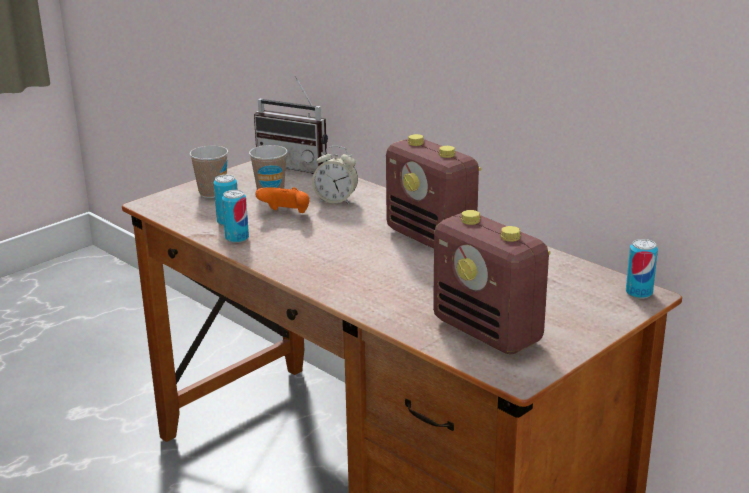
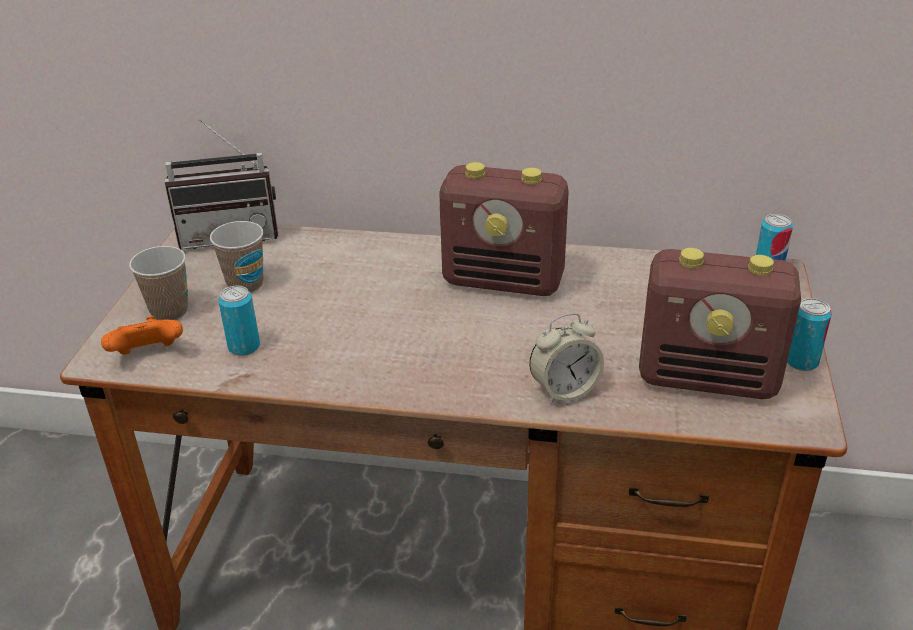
camera: 35 degrees left, 10 degrees up
(237, 238) = (286, 367): can -> can (801, 361)
(286, 214) = (303, 309): orange game controller -> orange game controller (148, 355)
(336, 200) = (338, 268): alarm clock -> alarm clock (564, 390)

